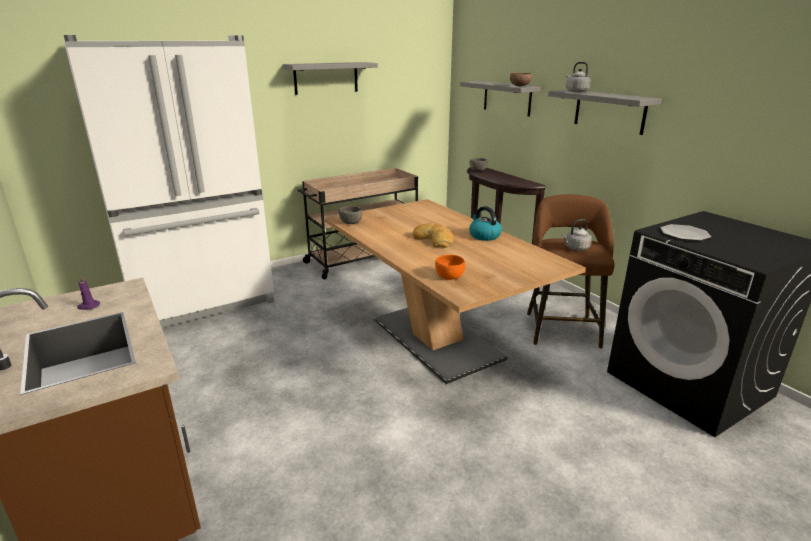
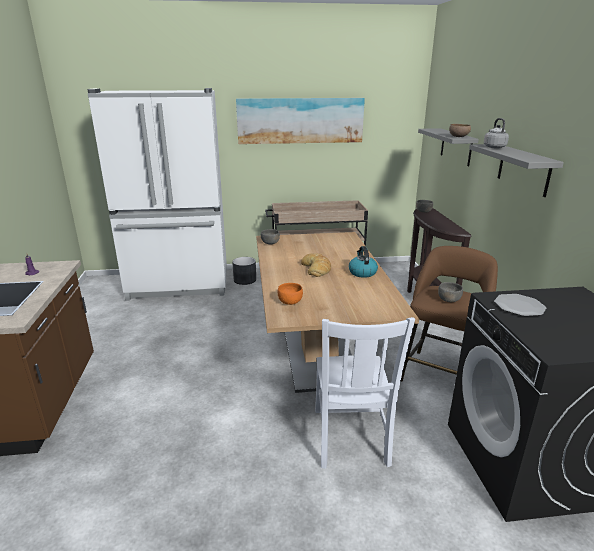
camera: 25 degrees right, 0 degrees up
(284, 280) = (244, 280): none -> grey planter
(326, 78) = (300, 120): grey shelf -> picture
(537, 411) = (350, 438): none -> white chair
(575, 248) = (449, 299): grey kettle -> grey bowl

